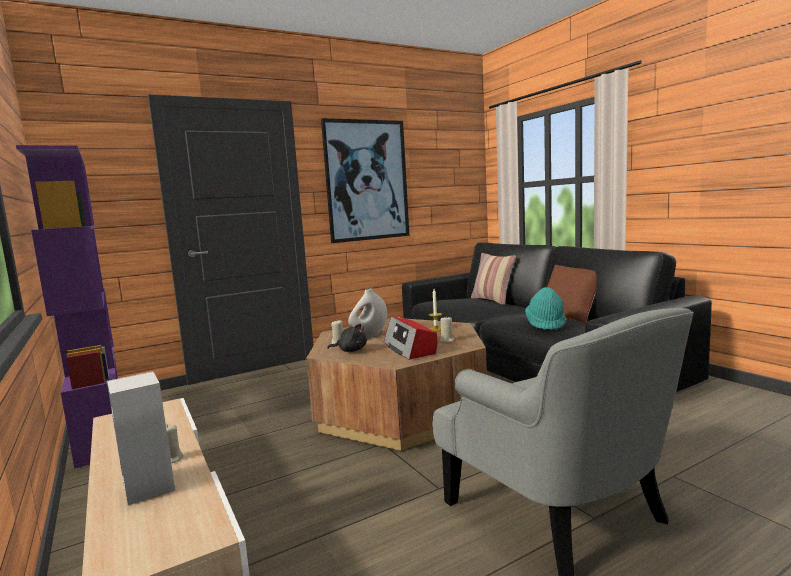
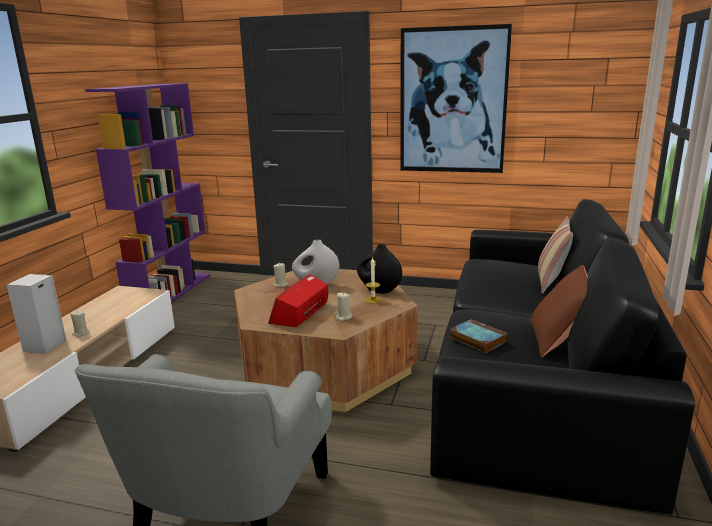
camera: 45 degrees right, 10 degrees up
(350, 350) = (268, 295): black plush toy -> none
(424, 325) = (379, 291): none -> black vase
(546, 324) = (476, 339): turquoise hat -> book

